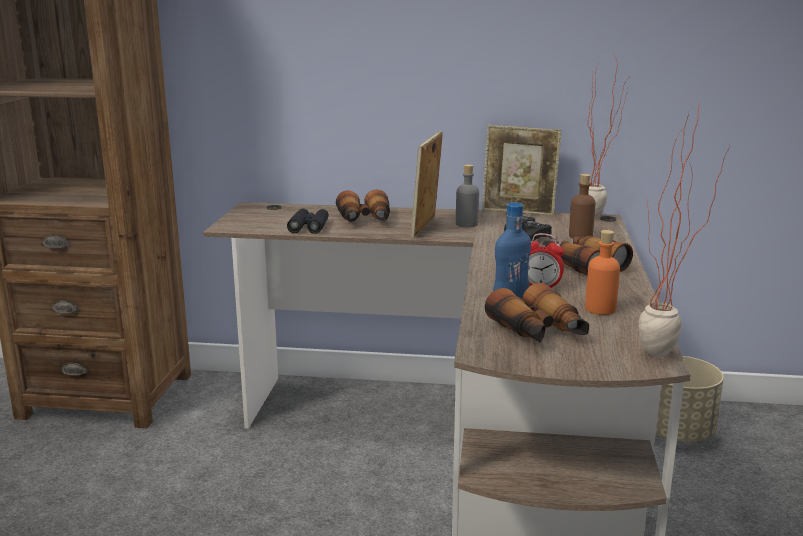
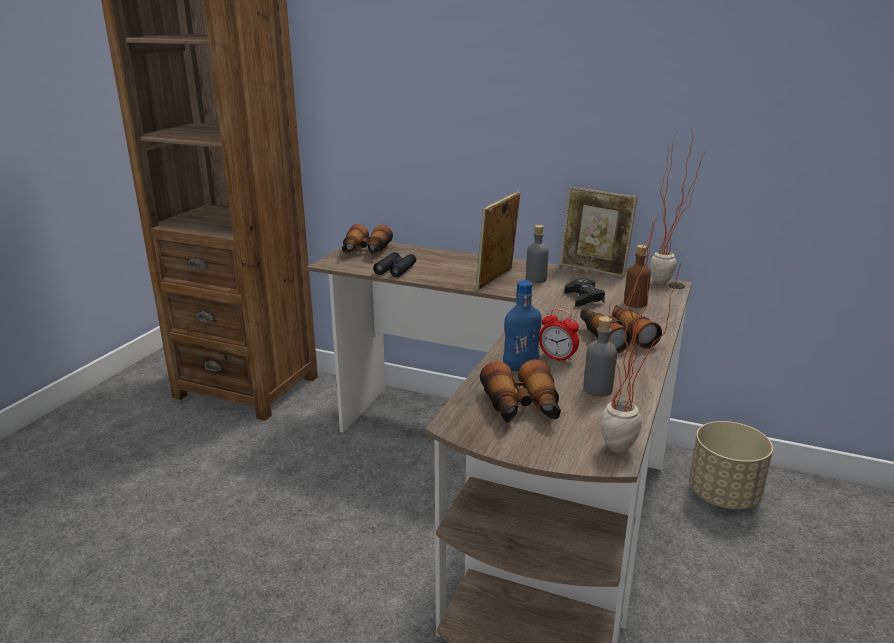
camera: 15 degrees right, 5 degrees up
(364, 220) = (448, 267): binoculars -> binoculars (365, 251)
(600, 309) = (598, 389): orange bottle -> grey bottle

